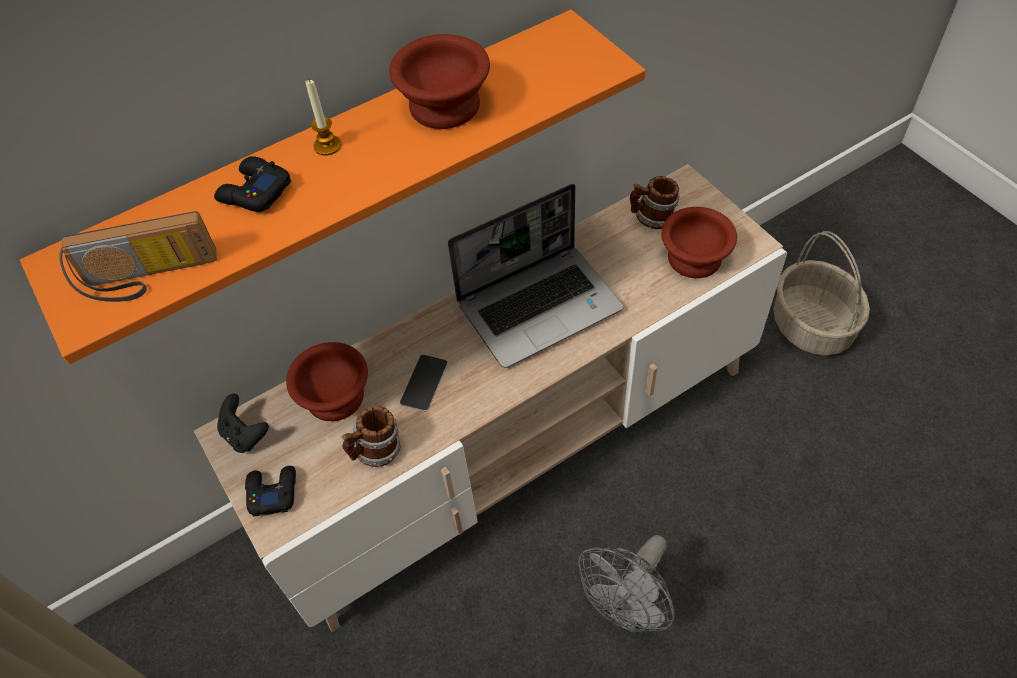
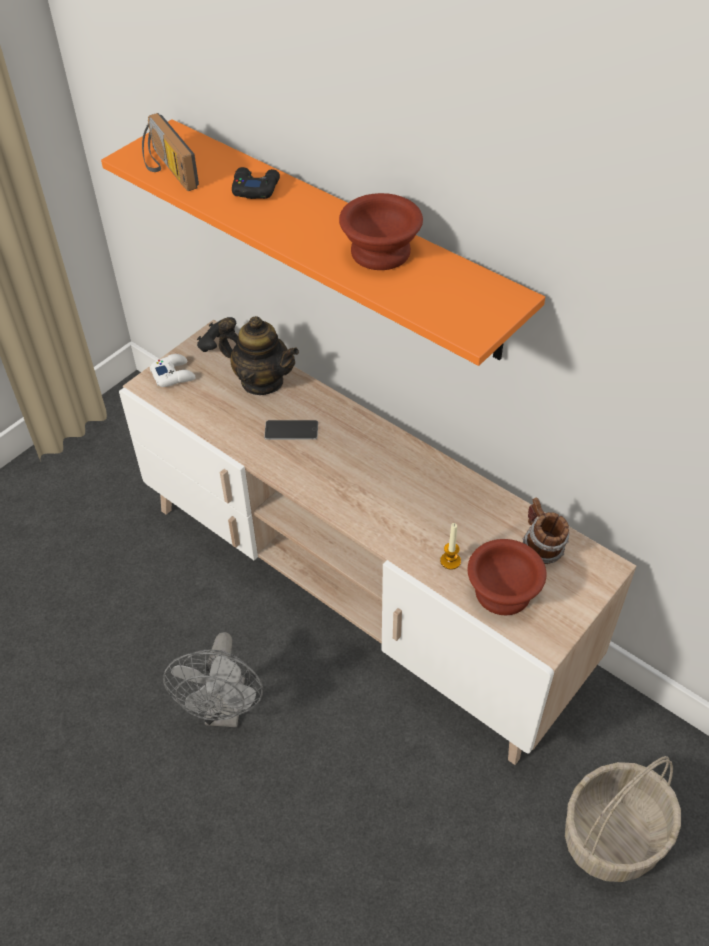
camera: 70 degrees right, 5 degrees down
(272, 492) = (173, 375): black game controller -> white game controller
(327, 146) = (313, 207): candle -> candle (450, 561)
(332, 397) = (262, 381): brown bowl -> teapot
(376, 452) = (220, 420): mug -> none
(540, 305) = (398, 485): laptop -> none
(628, 608) = (225, 711): grey fan -> grey fan turned 105 degrees counterclockwise

